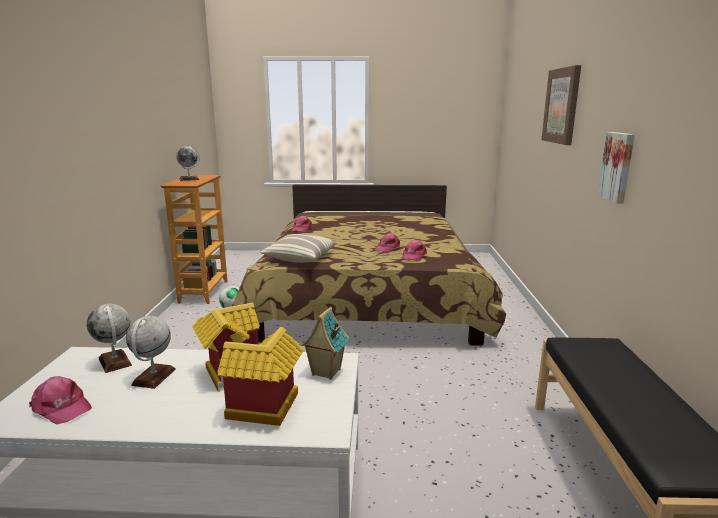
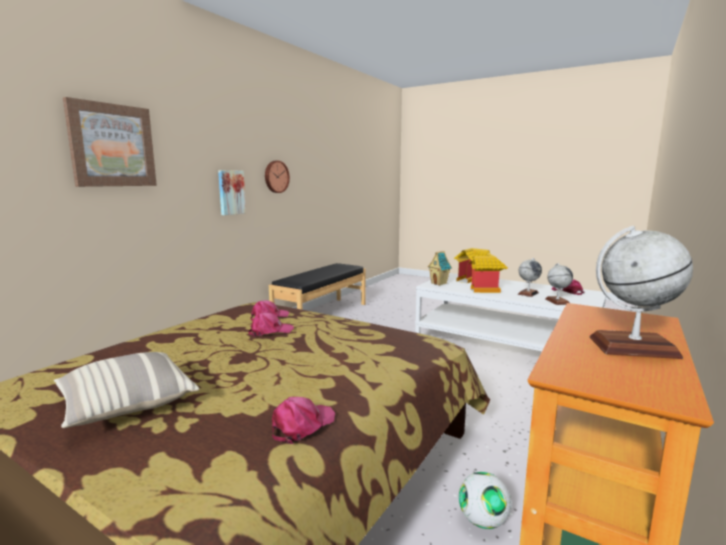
camera: 150 degrees left, 5 degrees down
(301, 258) = (390, 340): pillow -> pillow (126, 404)
(683, 151) = (276, 176): none -> wall clock

